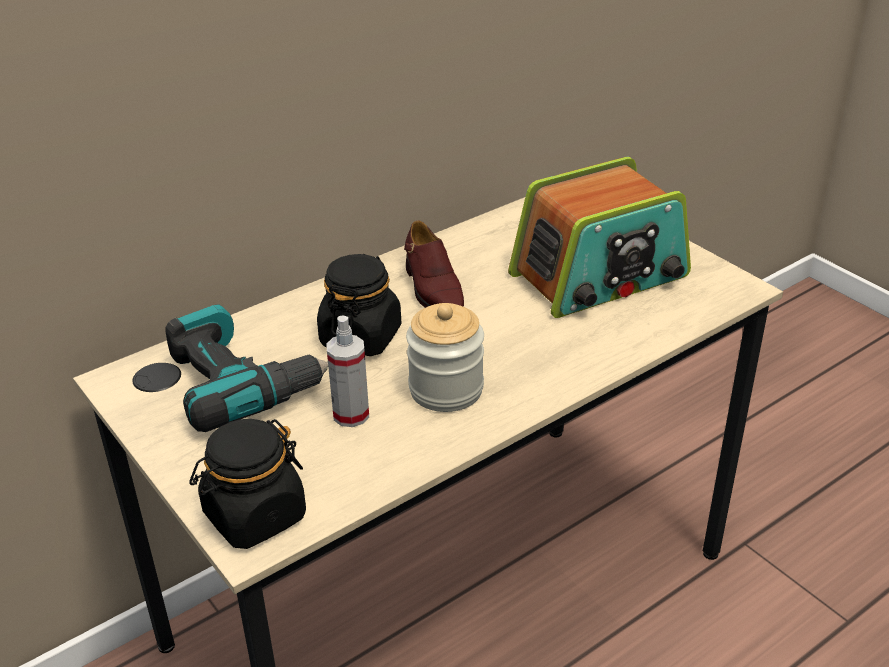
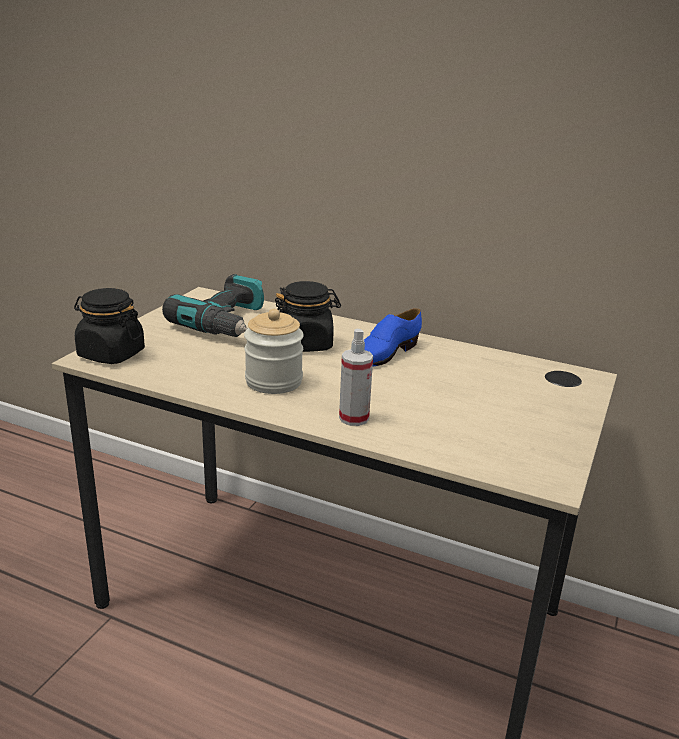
camera: 60 degrees right, 10 degrees down
(351, 415) = (222, 359): spray bottle -> spray bottle (354, 418)
(433, 290) = (384, 354): brown shoe -> blue shoe
(600, 277) = (481, 411): radio -> none

